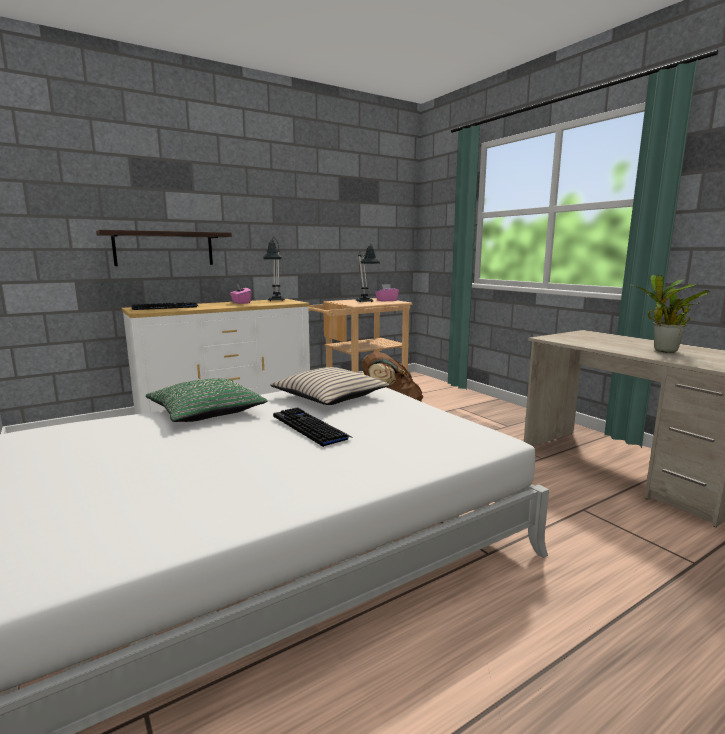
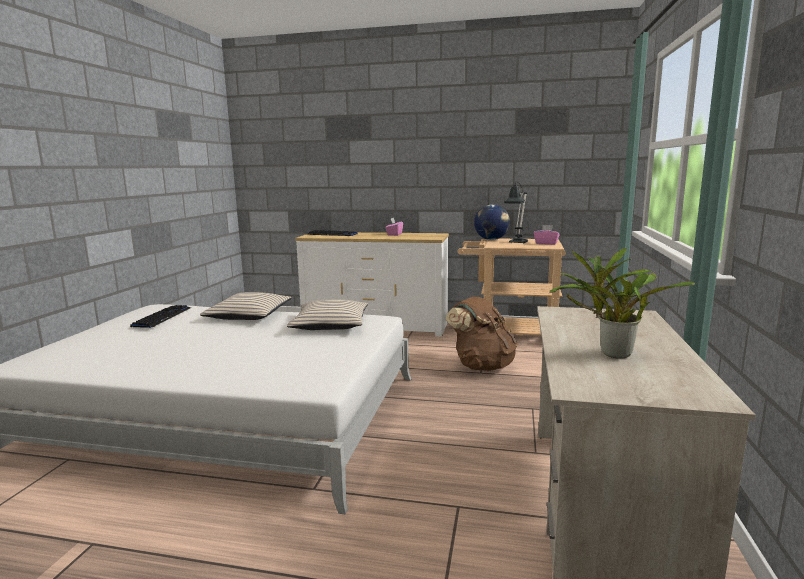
camera: 45 degrees right, 0 degrees up
(164, 249) = (346, 187): shelf -> none
(206, 411) = (248, 315): green pillow -> beige pillow
(276, 301) = (427, 235): table lamp -> none
(310, 427) = (254, 340): keyboard -> keyboard (162, 317)
(336, 301) = (491, 239): none -> globe

